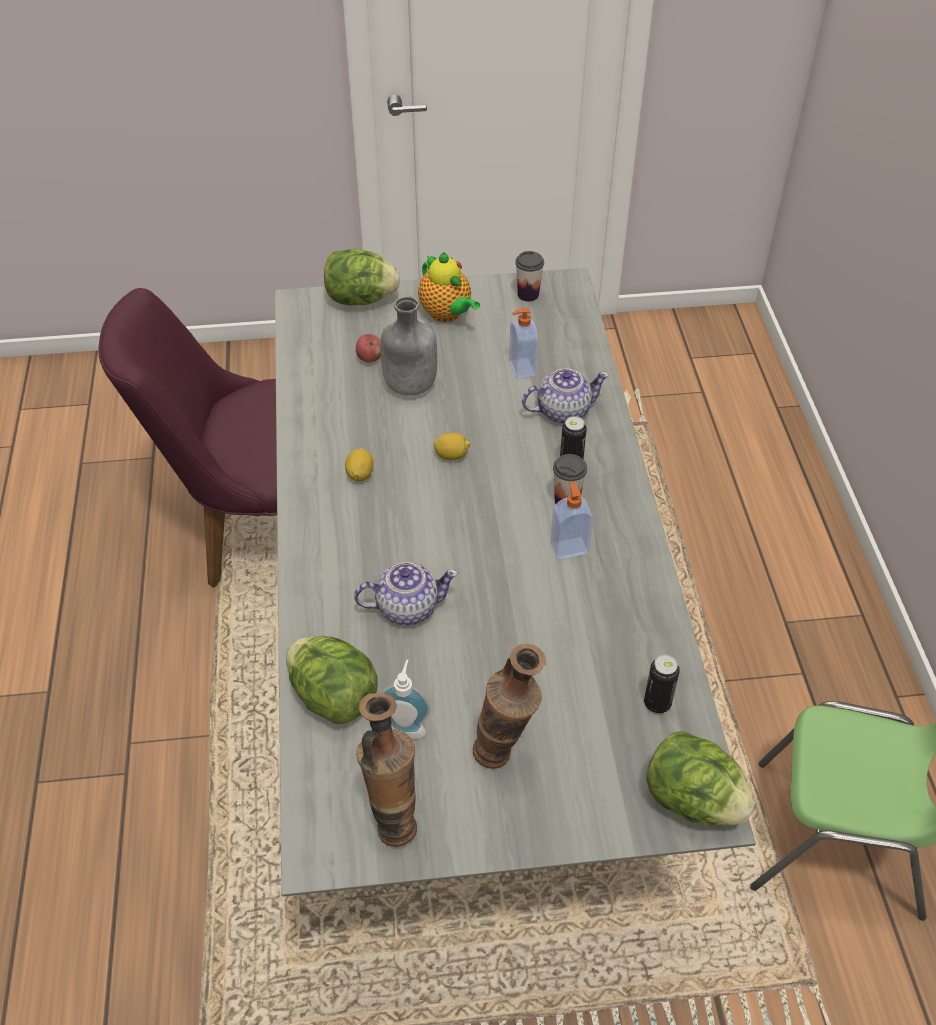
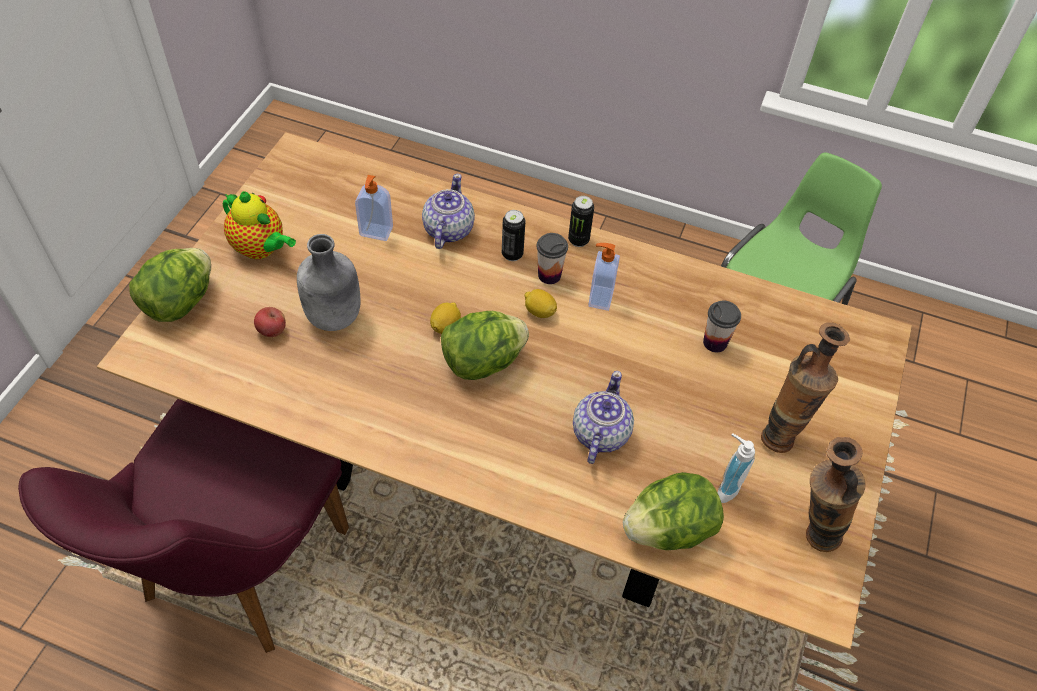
camera: 65 degrees left, 5 degrees up
(360, 474) = (420, 402): lemon -> lemon (539, 311)
(447, 314) = (261, 249): teapot -> teapot turned 45 degrees clockwise
(467, 675) = (509, 481): grey dining table -> brown dining table
(528, 294) = (285, 184): cup -> cup (715, 342)
(657, 703) = (776, 319): can -> can (578, 240)
(692, 799) = (865, 340): lettuce -> lettuce (482, 362)

